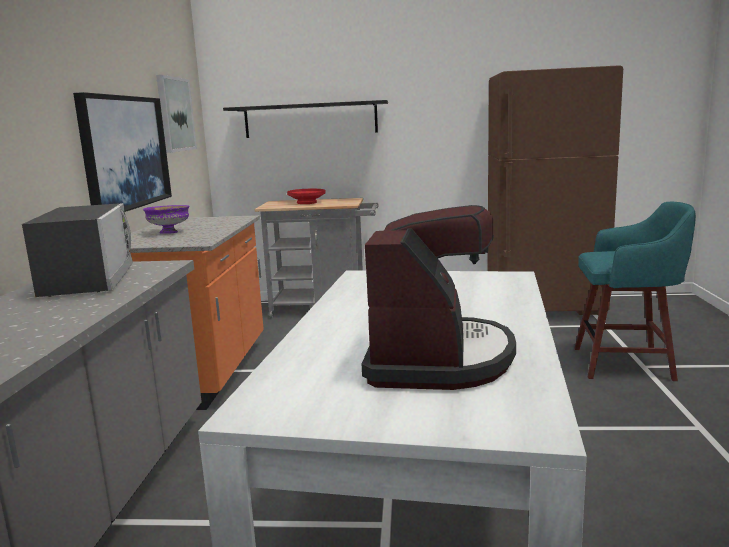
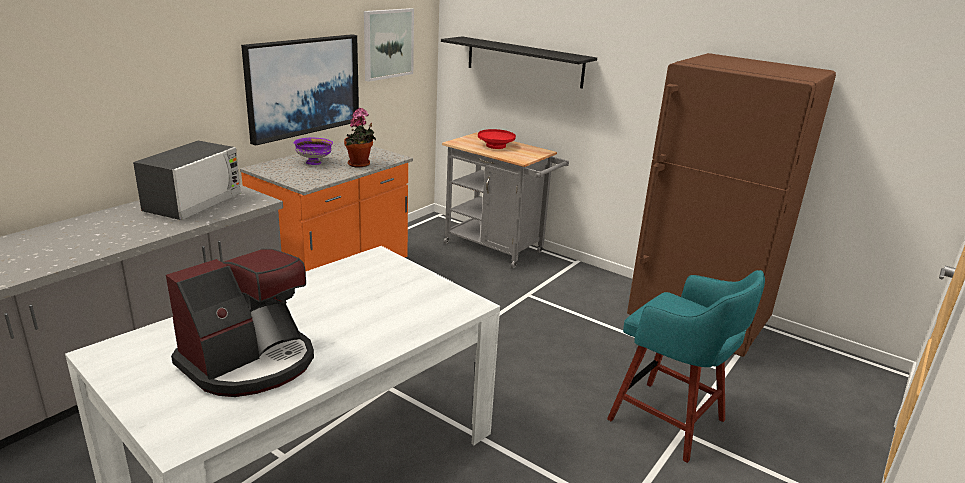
camera: 30 degrees right, 10 degrees up
(222, 225) = (360, 165): none -> potted plant

